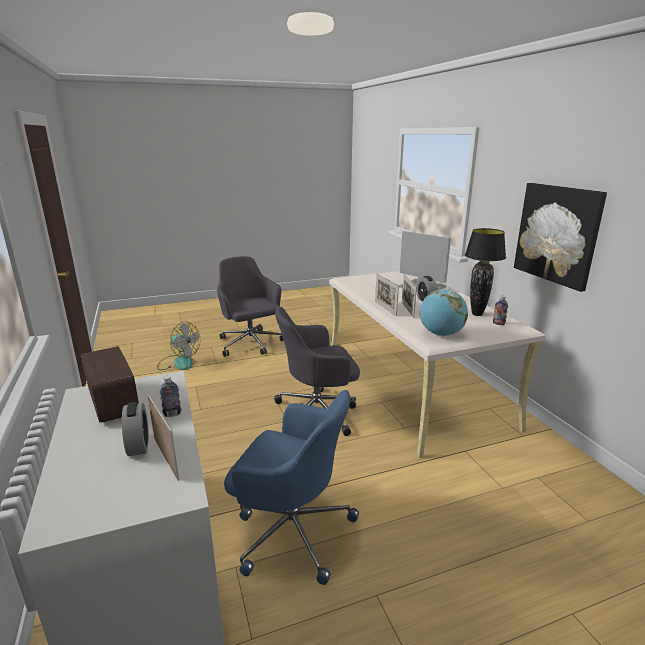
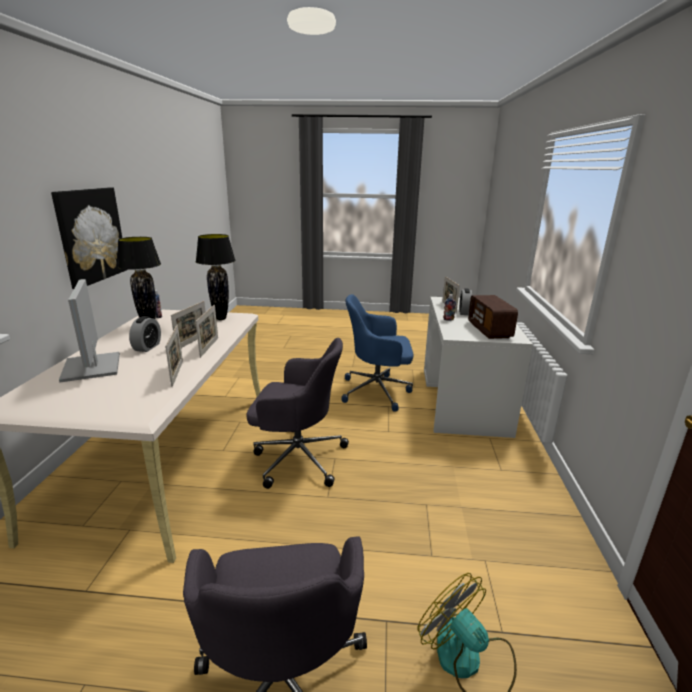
camera: 155 degrees left, 0 degrees up
(291, 530) = (377, 391): blue office chair -> blue office chair turned 45 degrees counterclockwise
(367, 293) = (177, 373): none -> picture frame
(441, 334) = (221, 318): globe -> black table lamp

